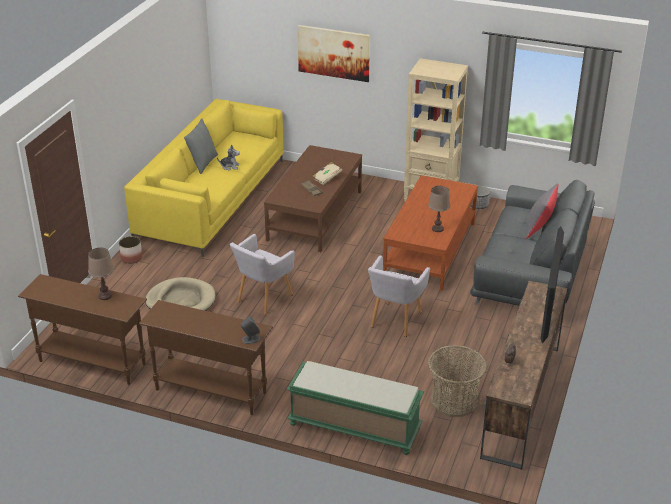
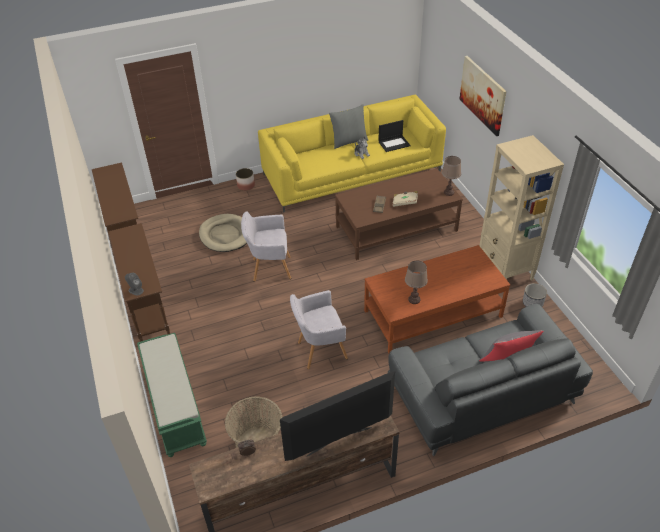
camera: 50 degrees right, 10 degrees up
(105, 296) = (123, 200): brown table lamp -> brown table lamp (449, 192)
(244, 146) = (394, 143): none -> laptop

